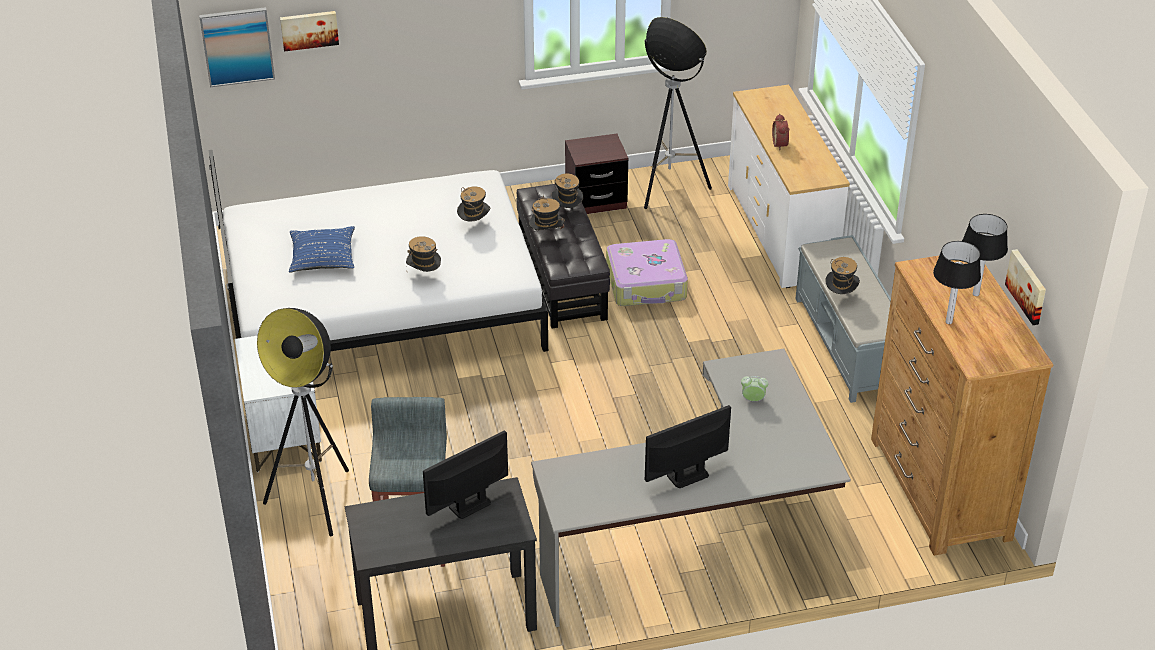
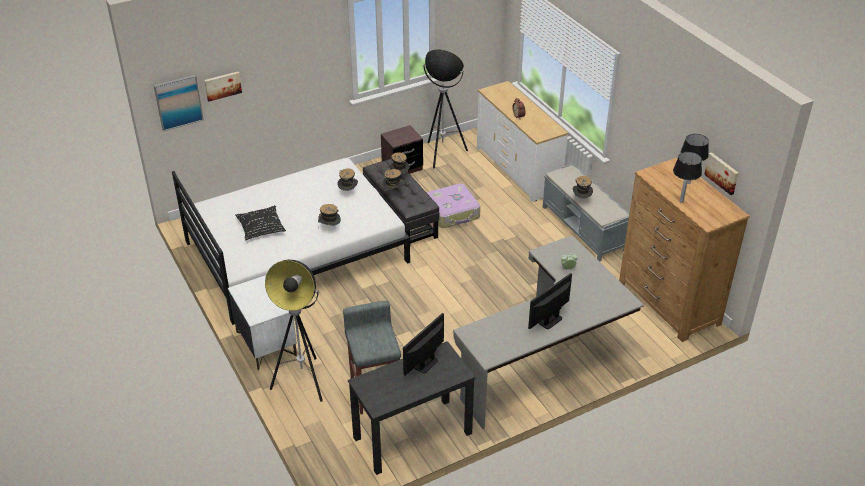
camera: 15 degrees left, 0 degrees up
(322, 257) = (261, 227): blue pillow -> black pillow

